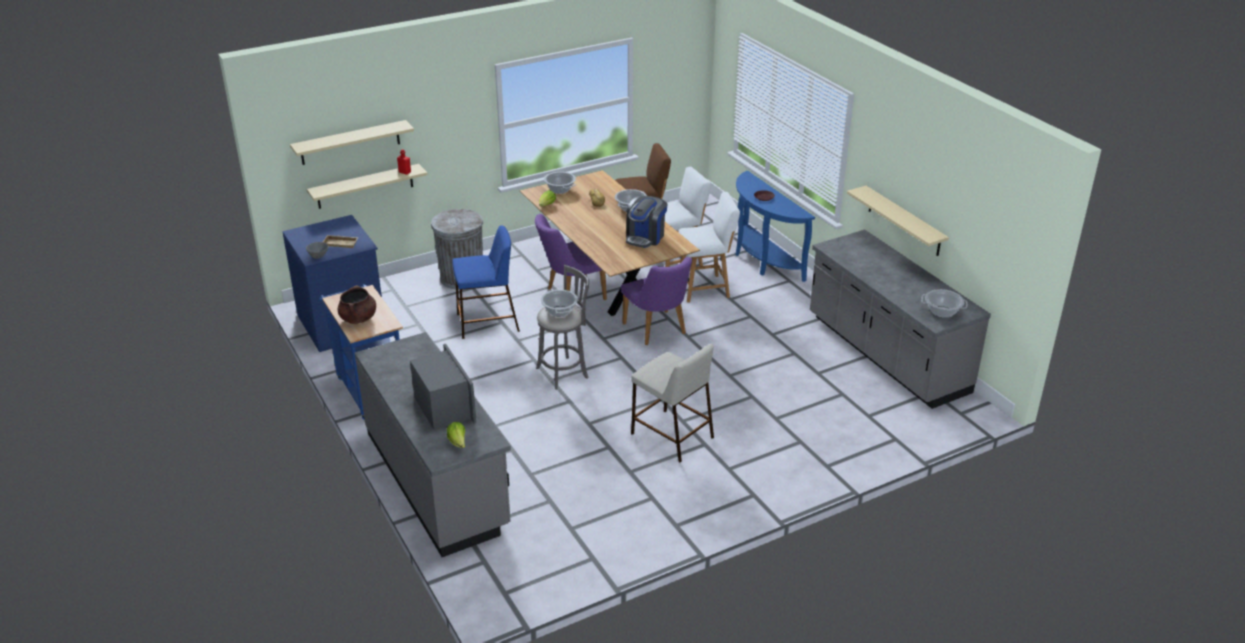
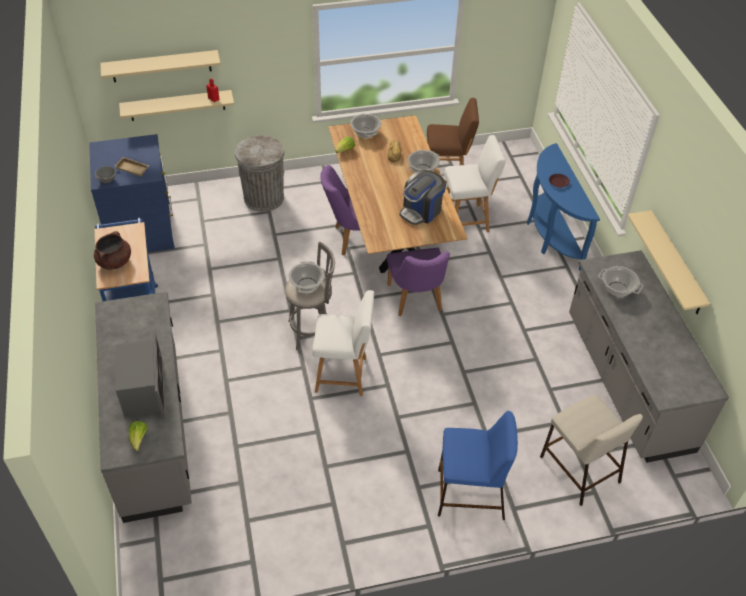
camera: 15 degrees right, 15 degrees up
(487, 323) = (265, 256): blue stool -> blue stool (469, 494)
(671, 435) = (380, 432): beige stool -> beige stool (579, 468)
(706, 288) = (482, 258): white chair -> white chair (344, 375)
(942, 312) = (677, 383): cooking pot -> cooking pot (617, 289)

